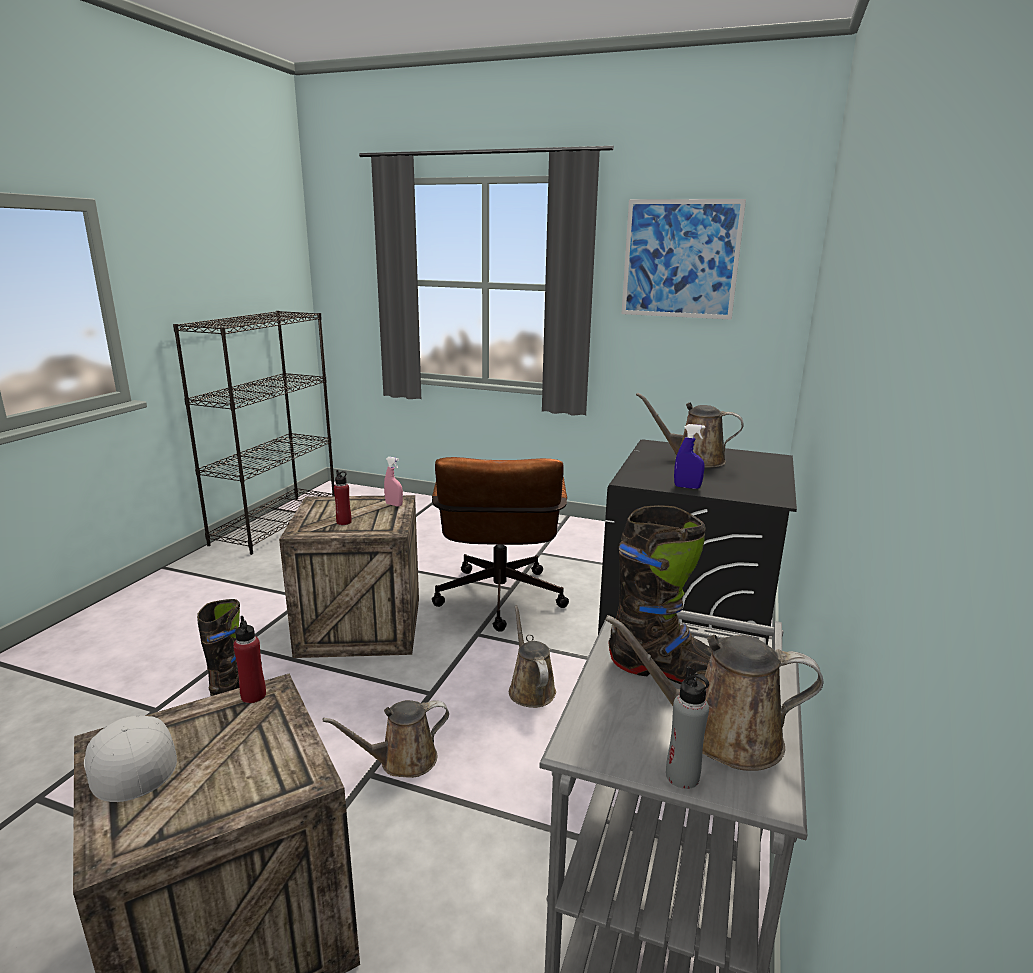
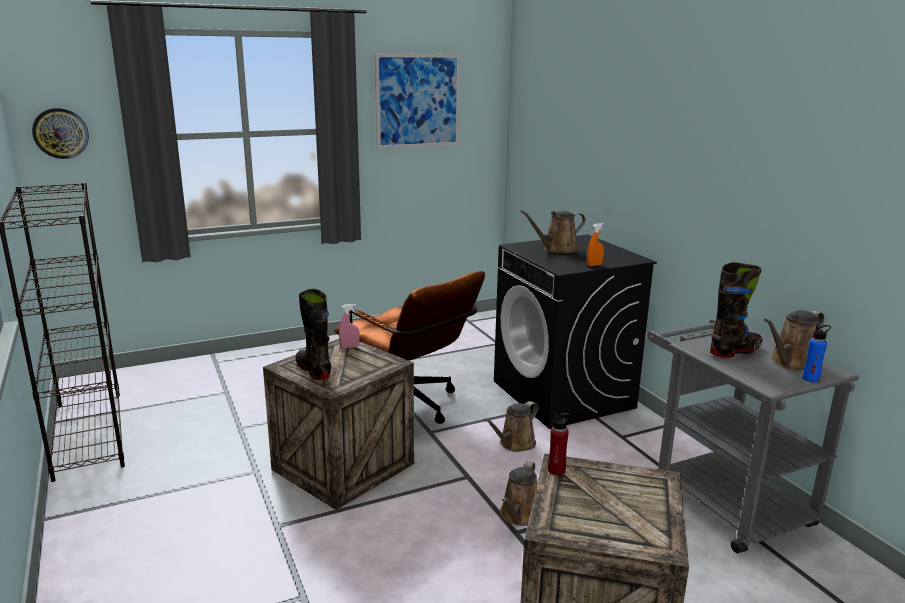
camera: 45 degrees left, 0 degrees up
(129, 761) = (580, 525): white cap -> none
(238, 687) = (336, 547): black boot -> black boot (313, 370)
(341, 273) = (61, 133): none -> wall clock
(344, 522) = (346, 371): red bottle -> none
(530, 689) = (515, 444): brown watering can -> brown watering can turned 75 degrees counterclockwise
(682, 776) = (810, 379): grey bottle -> blue bottle
(687, 487) = (594, 265): blue spray bottle -> orange spray bottle

